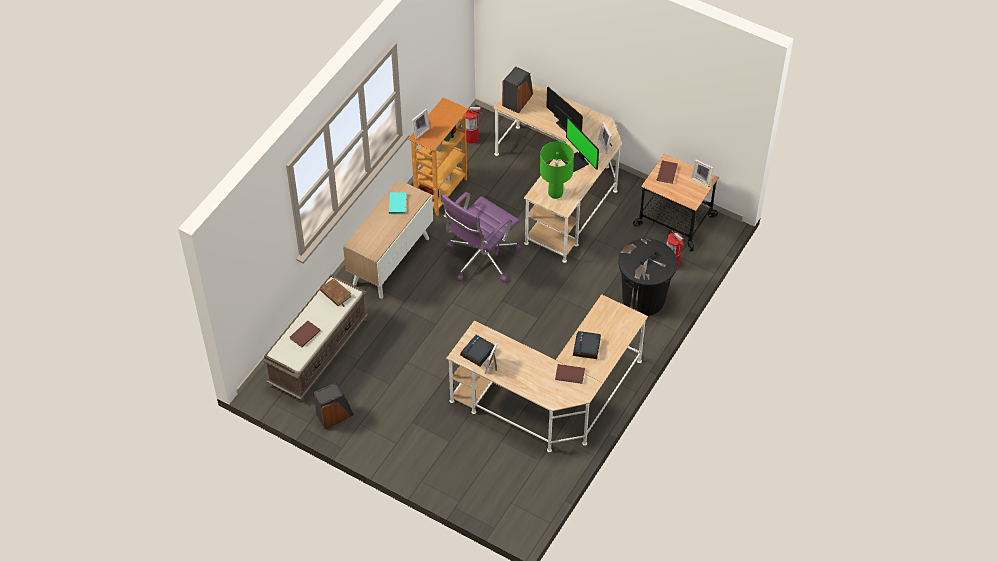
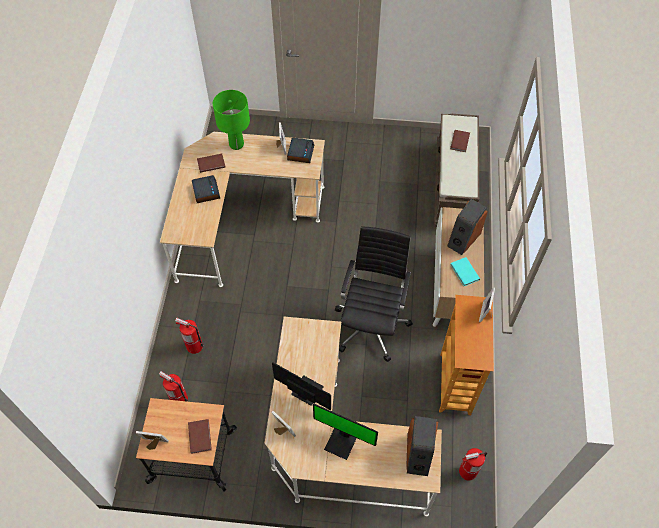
camera: 155 degrees right, 5 degrees up
(334, 415) = (405, 143): speaker -> speaker (463, 239)
(335, 294) = (461, 183): brown book -> none
(480, 258) = (371, 324): purple office chair -> black office chair
(555, 193) = (310, 340): green table lamp -> green table lamp (236, 144)
(644, 298) = (194, 346): black trash can -> fire extinguisher

